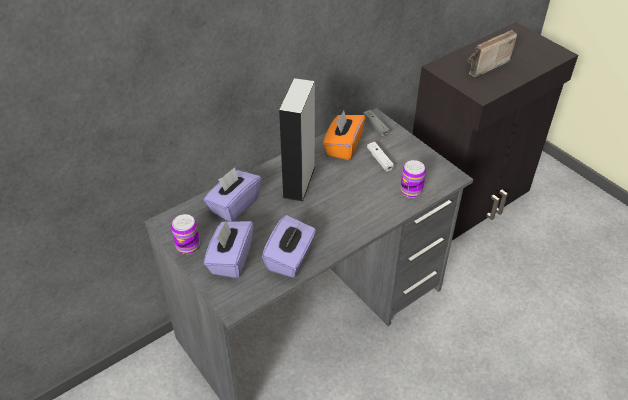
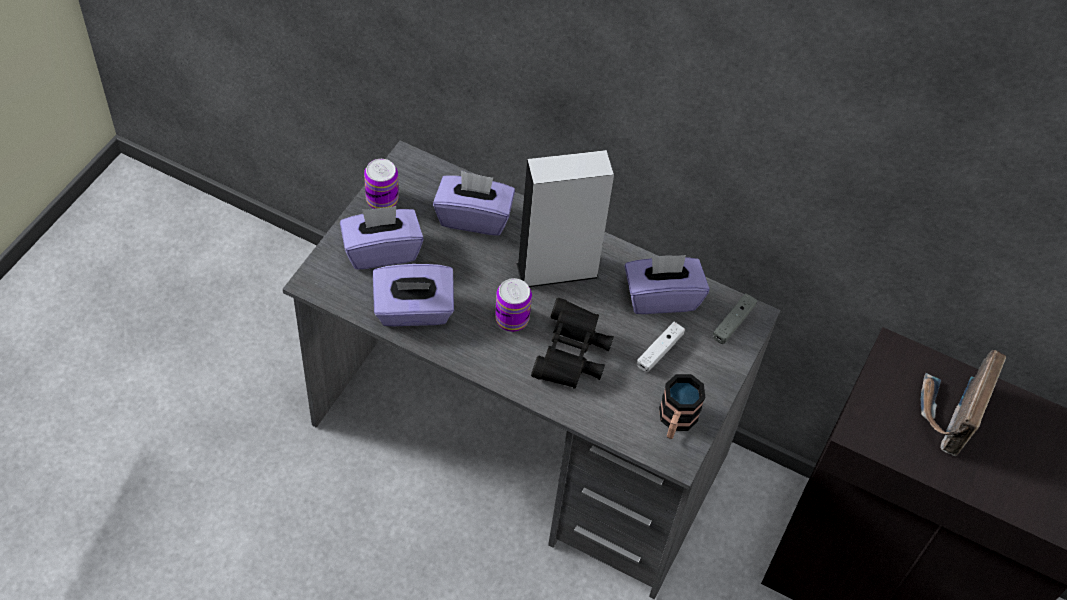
camera: 60 degrees right, 10 degrees up
(343, 146) = (661, 297): orange tissue box -> purple tissue box
(365, 196) = (571, 356): none -> black binoculars
(411, 190) = (615, 410): can -> can (512, 319)
(429, 169) = (675, 421): none -> mug
(482, 65) = (948, 414): radio -> radio turned 90 degrees counterclockwise

